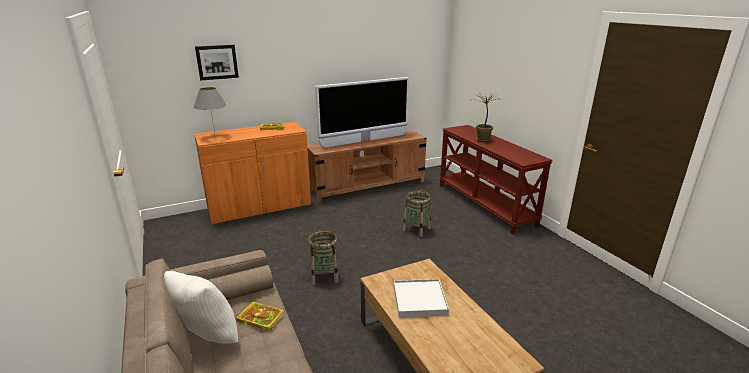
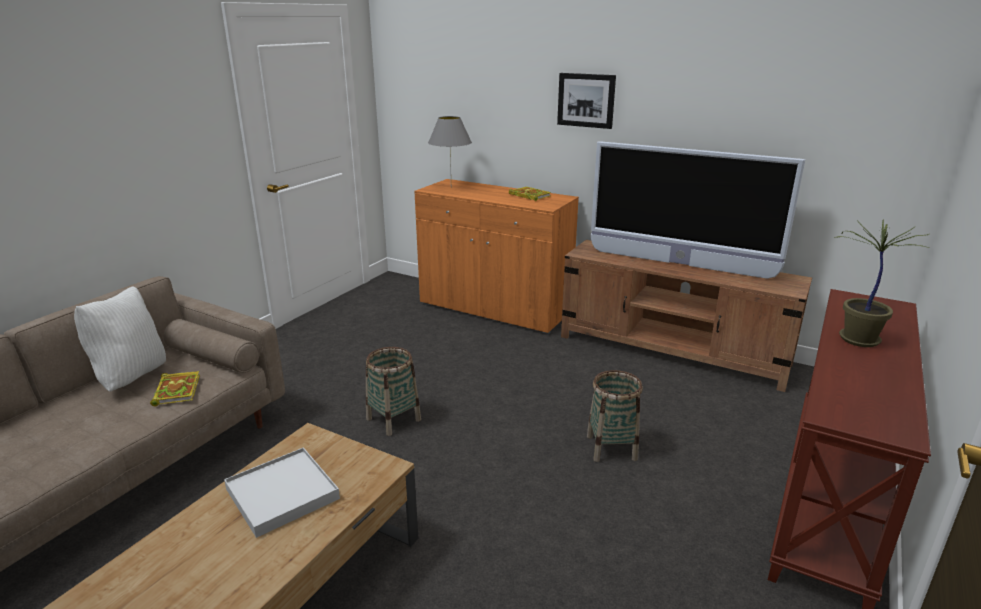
camera: 55 degrees right, 0 degrees up
(217, 62) = (485, 84): picture -> picture (586, 100)

